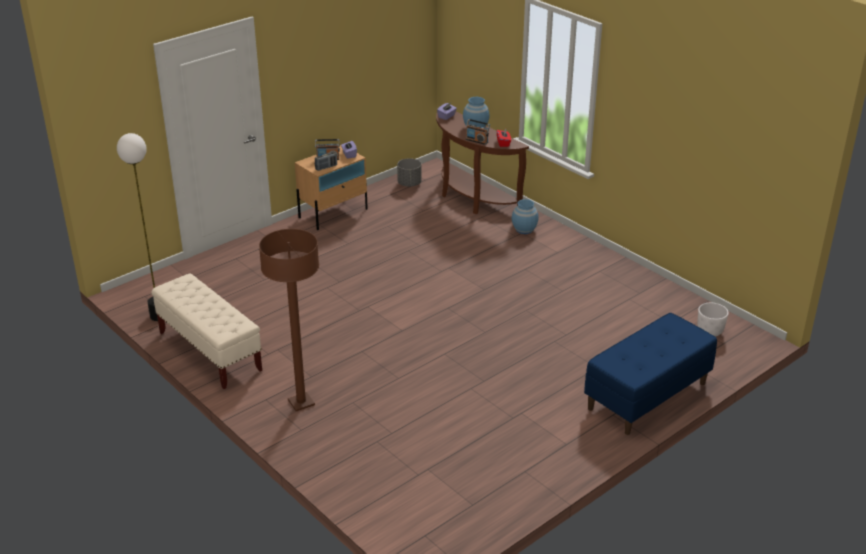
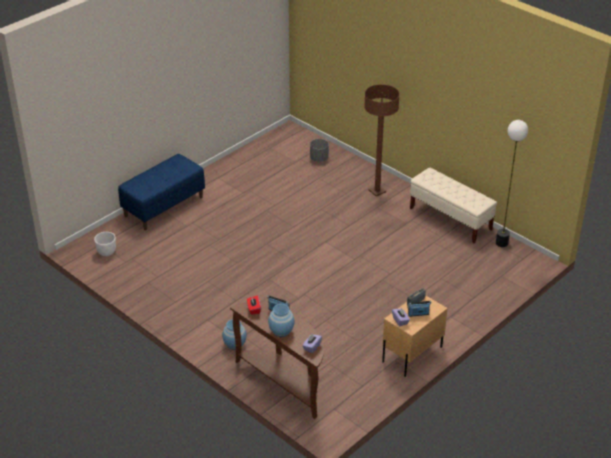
camera: 175 degrees right, 5 degrees up
(409, 184) = (349, 400): grey planter -> grey planter (319, 158)

